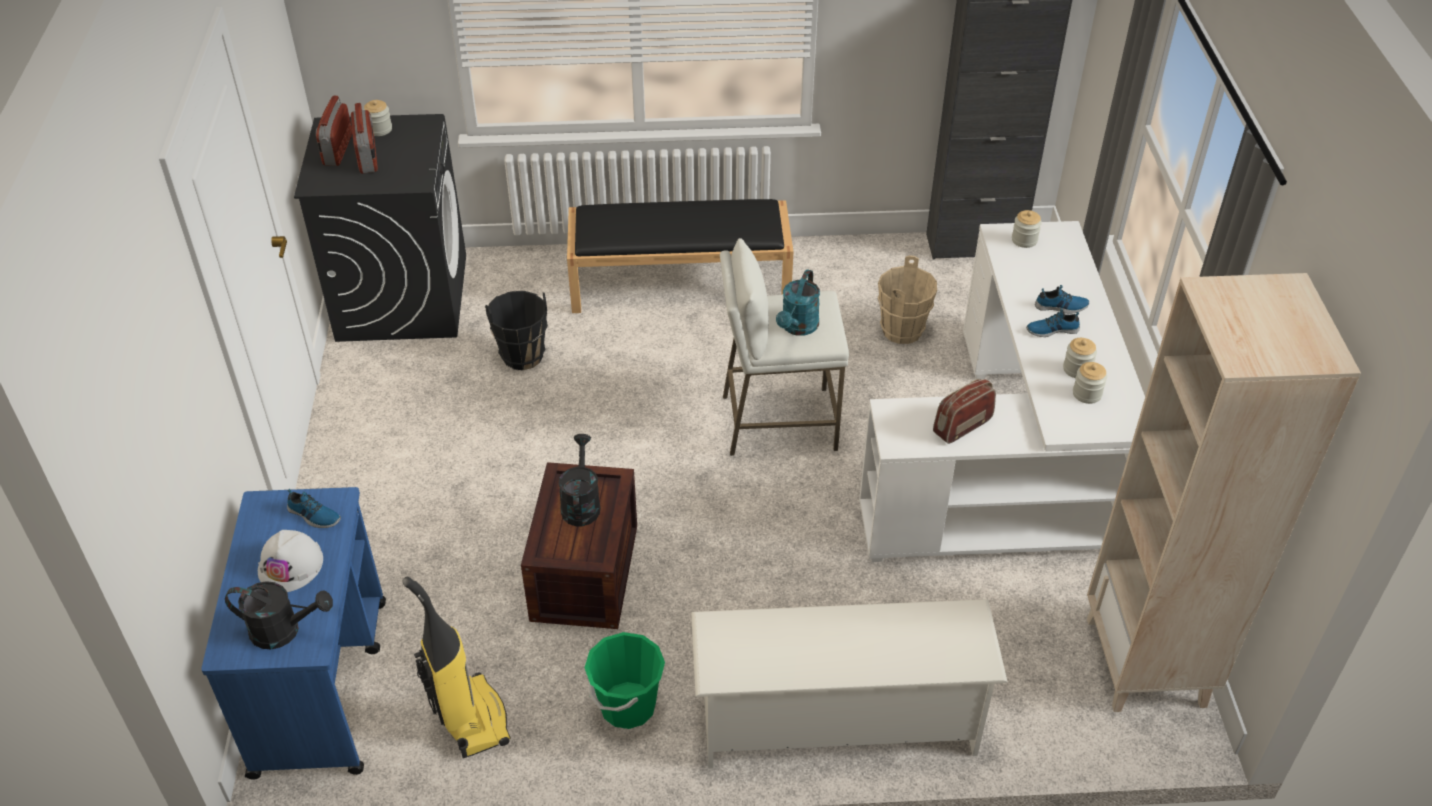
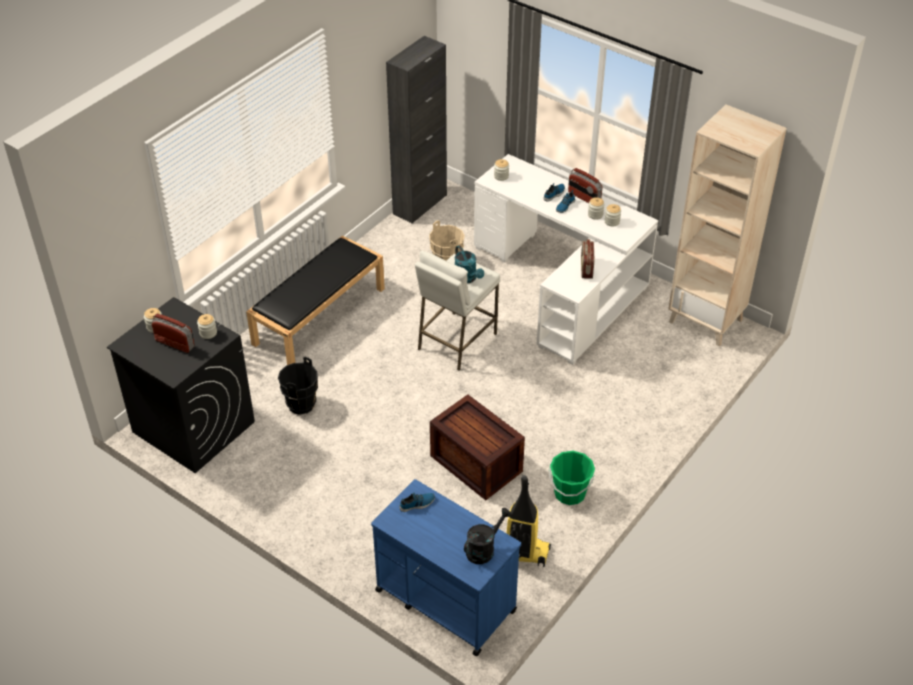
camera: 50 degrees left, 0 degrees up
(291, 565) = (443, 527): white hard hat -> none
(337, 149) = (151, 351): radio -> radio (584, 197)
(409, 169) = (208, 333): none -> jar
(581, 503) = (468, 425): black watering can -> none
(837, 722) = (645, 430): white shoe rack -> none

